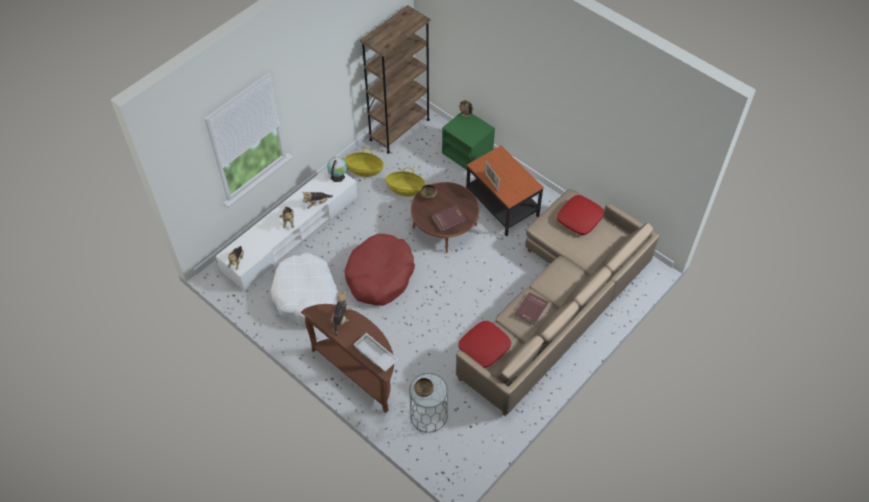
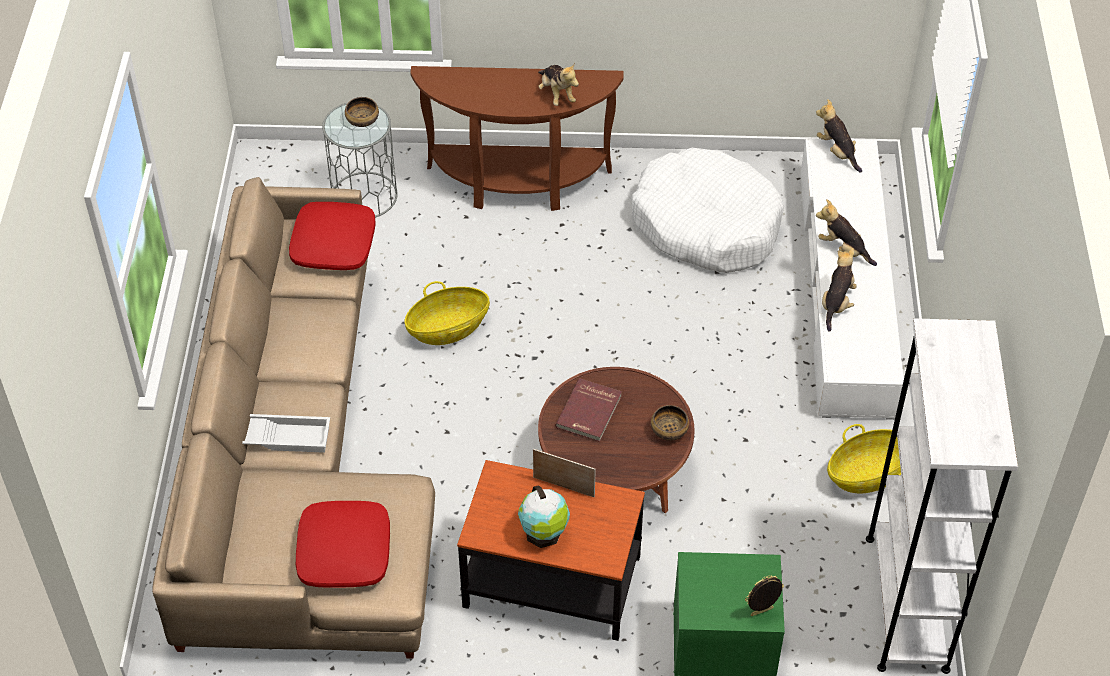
camera: 140 degrees right, 5 degrees down
(338, 176) = (864, 369): globe -> globe (544, 534)
(375, 355) = (460, 83): white tray -> white tray (285, 436)
(380, 275) = (632, 321): red dog bed -> none
(399, 129) = (906, 602): brown bookcase -> white bookcase
(405, 189) = (755, 489): basket -> basket (448, 328)
(532, 309) = (302, 339): red book -> none

